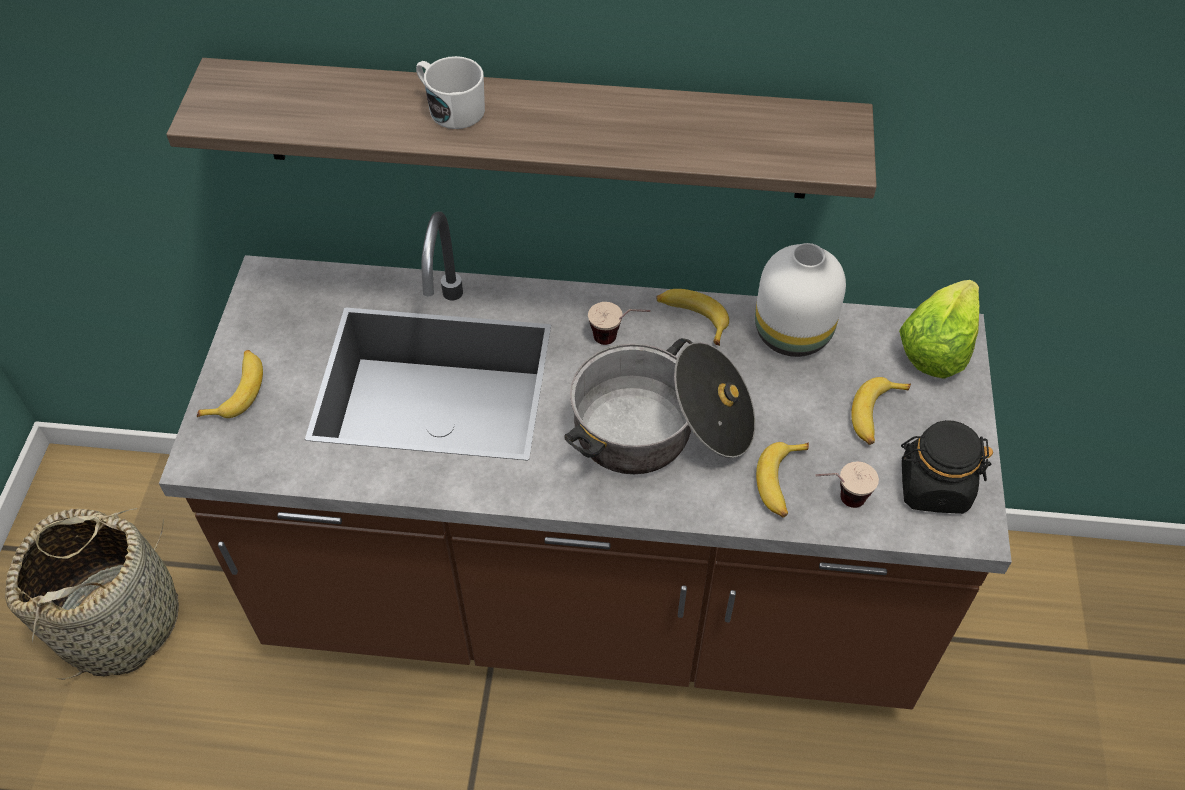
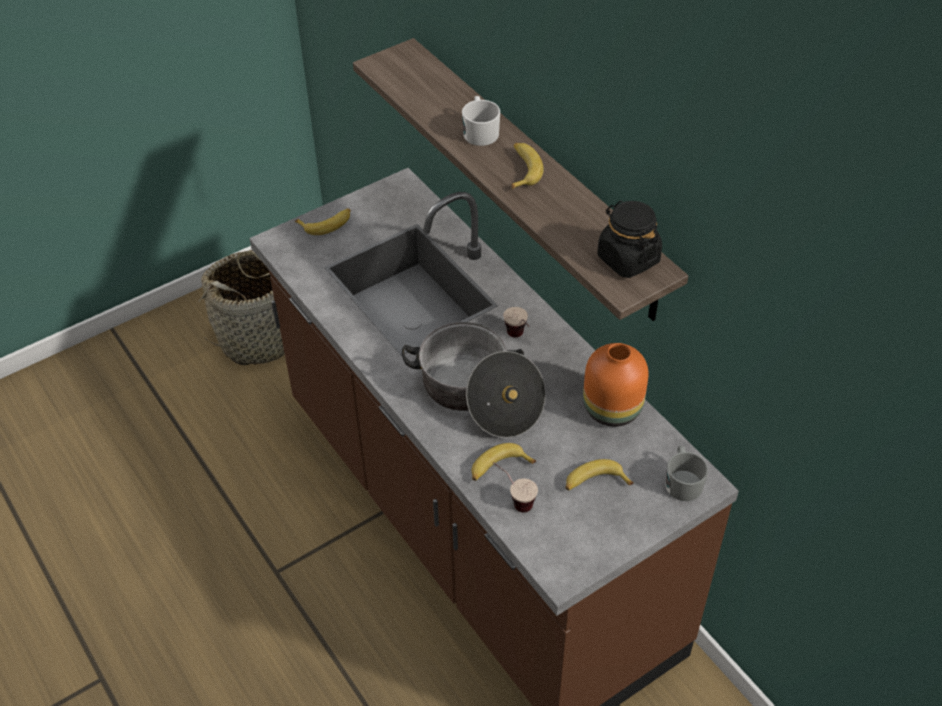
camera: 50 degrees right, 5 degrees down
(692, 318) = (570, 359): banana -> banana (522, 169)
(792, 335) = (611, 410): white vase -> orange vase
(933, 487) = (571, 539): black jar -> black jar (628, 259)
(936, 346) = (682, 481): lettuce -> grey mug

